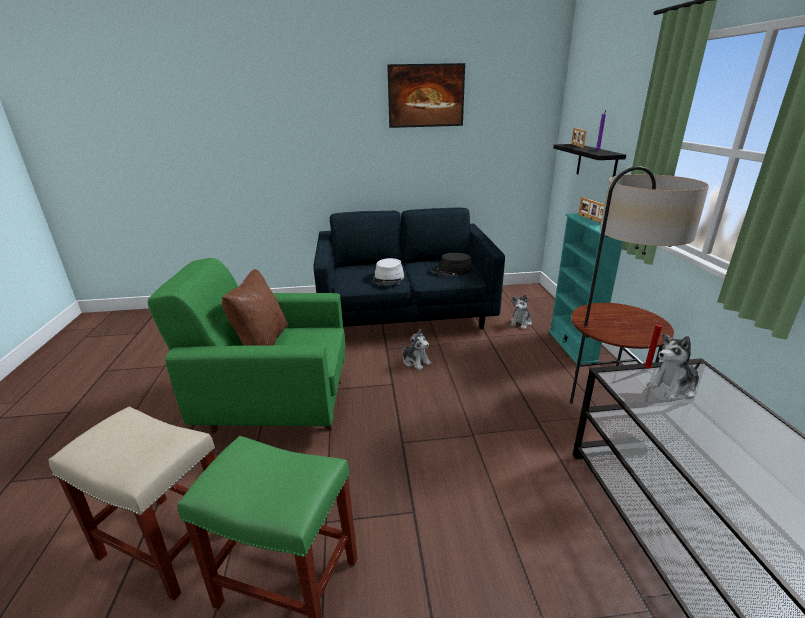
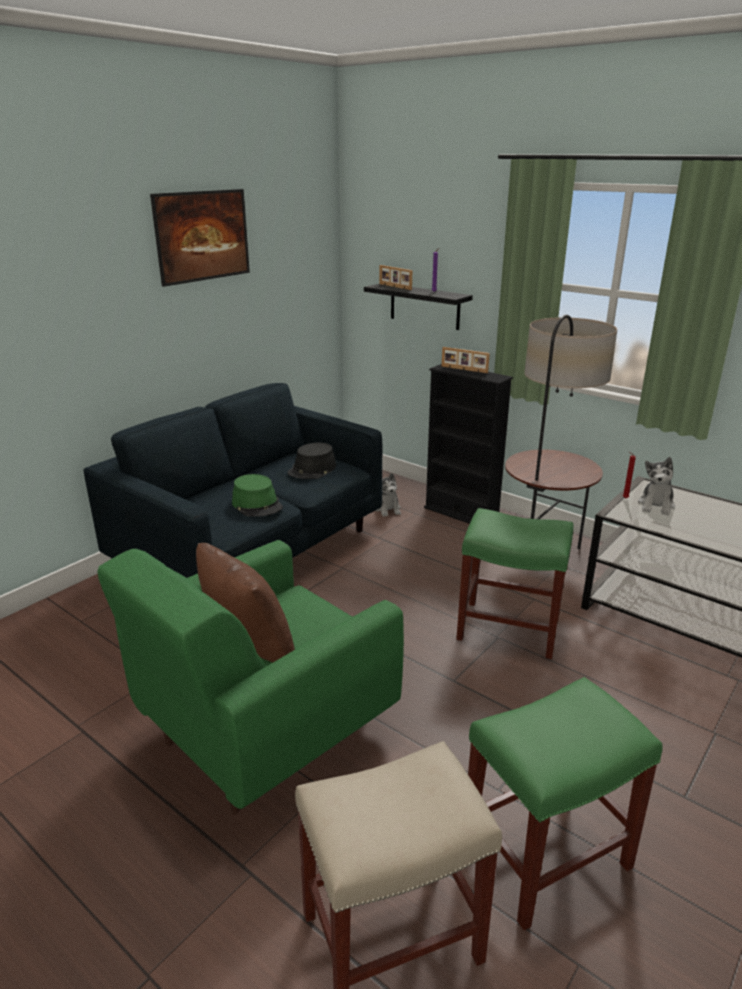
camera: 45 degrees left, 0 degrees up
(388, 278) = (257, 504): grey hat -> green hat
(416, 362) = (347, 598): plush toy -> none
(490, 435) = (510, 629): none -> green stool
(572, 346) = (461, 514): turquoise bookcase -> black bookcase

